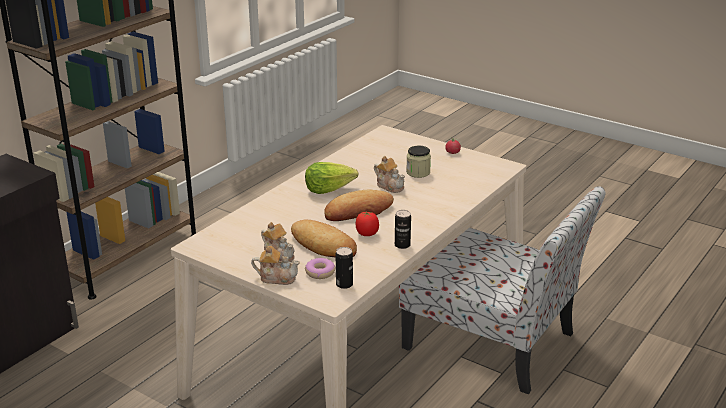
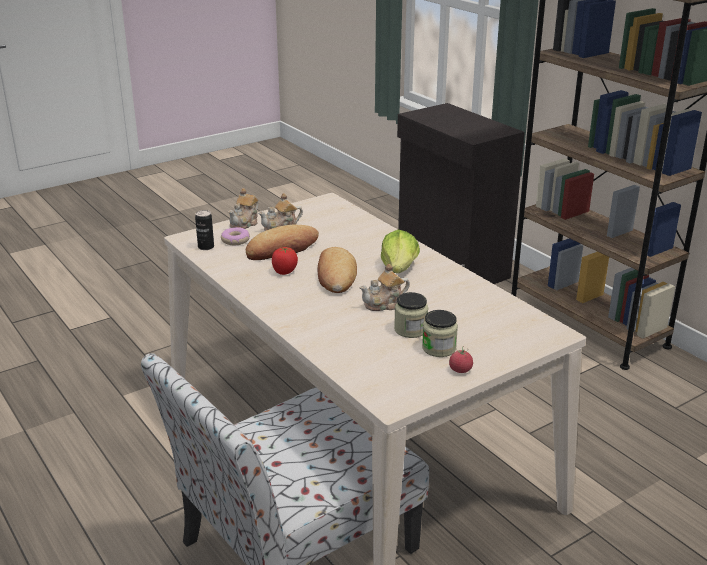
camera: 110 degrees right, 0 degrees up
(402, 245) = (246, 284): can -> none
(433, 161) = (439, 348): none -> jar

